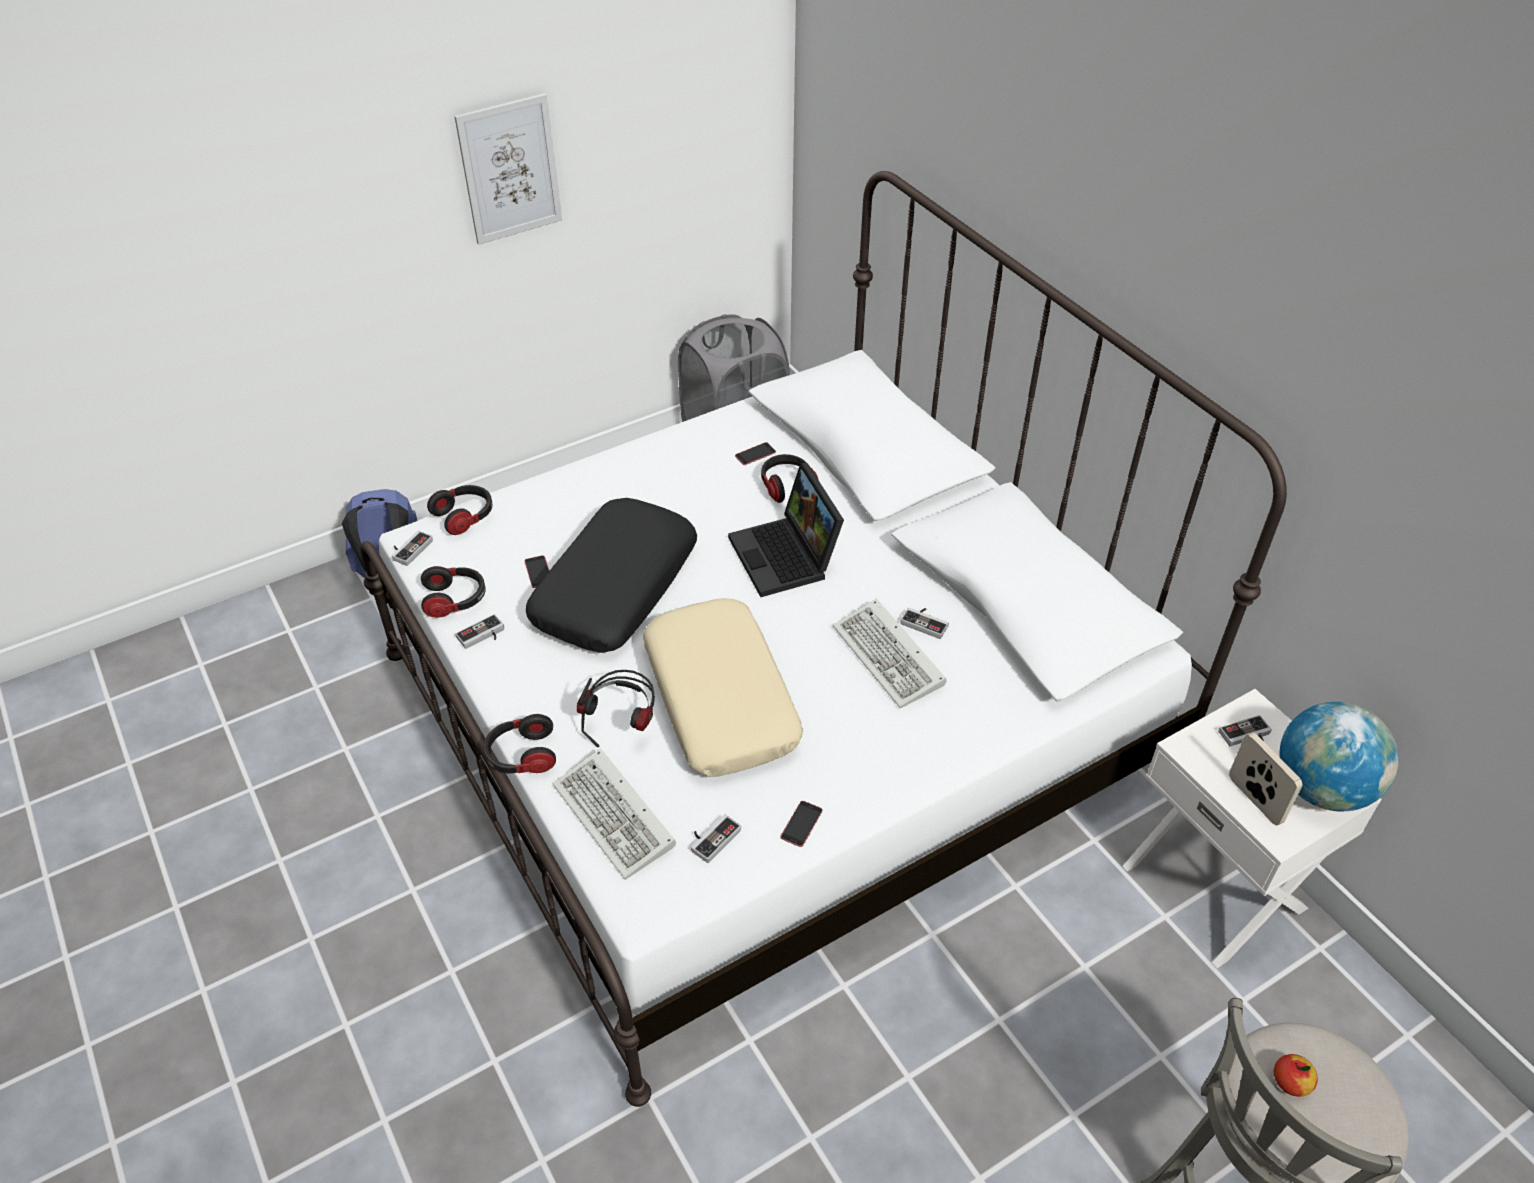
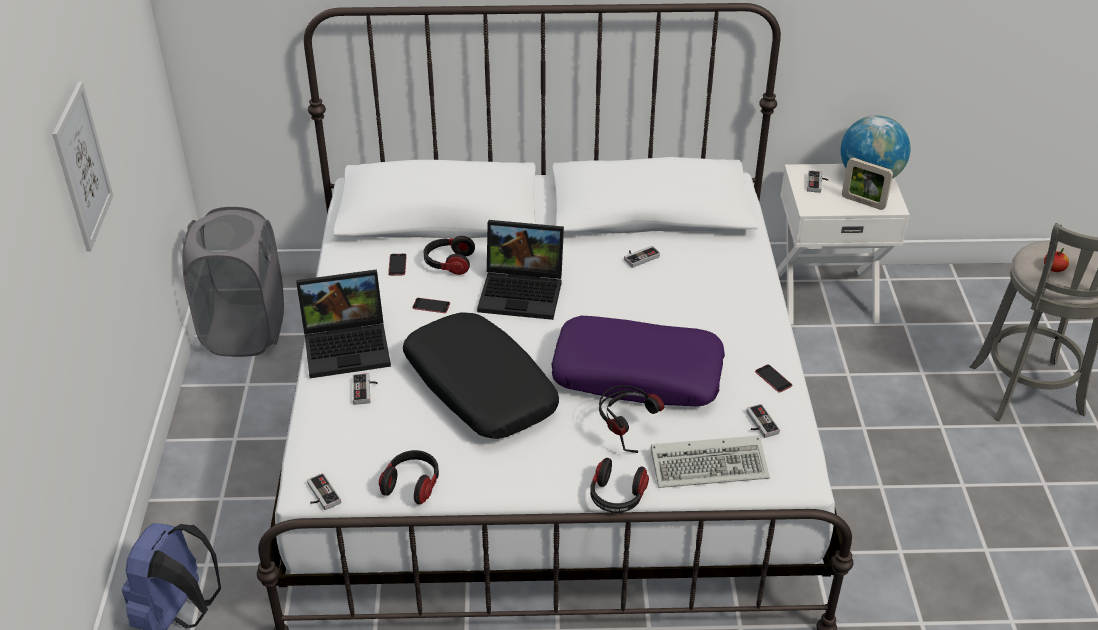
camera: 60 degrees left, 5 degrees down
(465, 517) = (312, 448): headphones -> none
(482, 636) = (469, 480): game controller -> game controller (365, 390)
(538, 572) = (422, 425): phone -> phone (431, 306)
(614, 477) = (349, 345): none -> laptop
(722, 699) = (638, 374): beige pillow -> purple pillow
(891, 658) = (660, 284): keyboard -> none
(1254, 800) = (863, 202): picture frame -> picture frame turned 150 degrees counterclockwise

